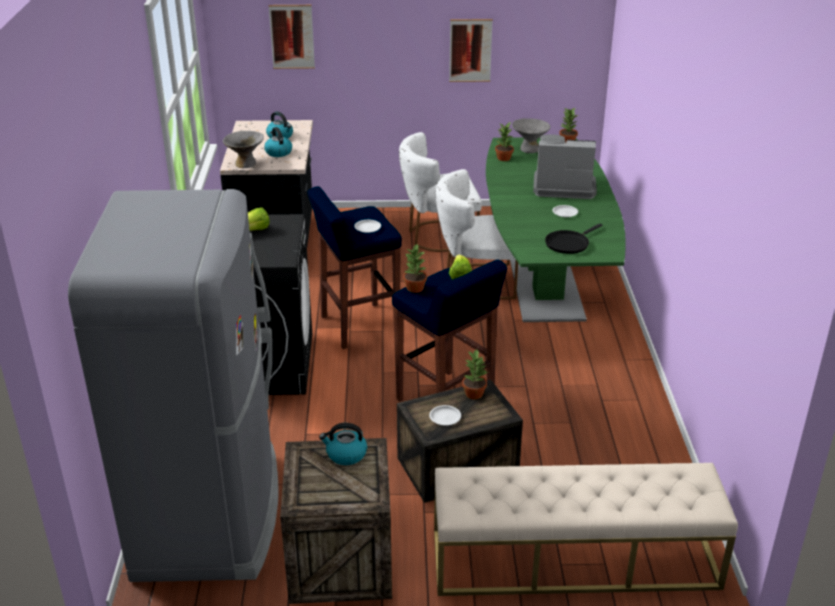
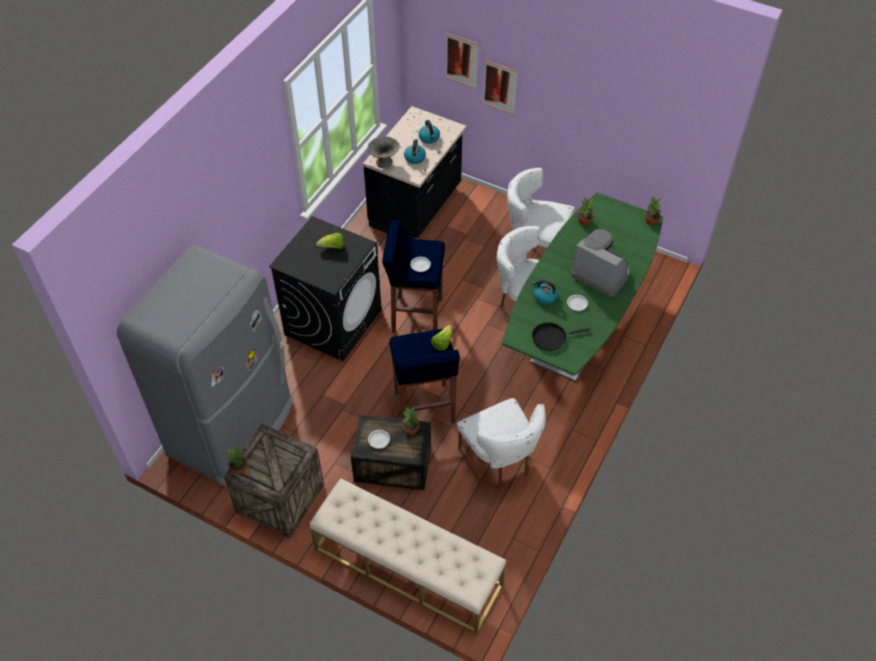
camera: 30 degrees right, 20 degrees up
(345, 454) = (286, 449): kettle -> kettle (544, 296)
(414, 288) = (406, 340): potted plant -> potted plant (239, 469)
(470, 50) = (598, 117): picture -> picture (500, 87)
(529, 149) = (613, 218): grey bowl -> none
(579, 415) = (500, 462): none -> white chair

